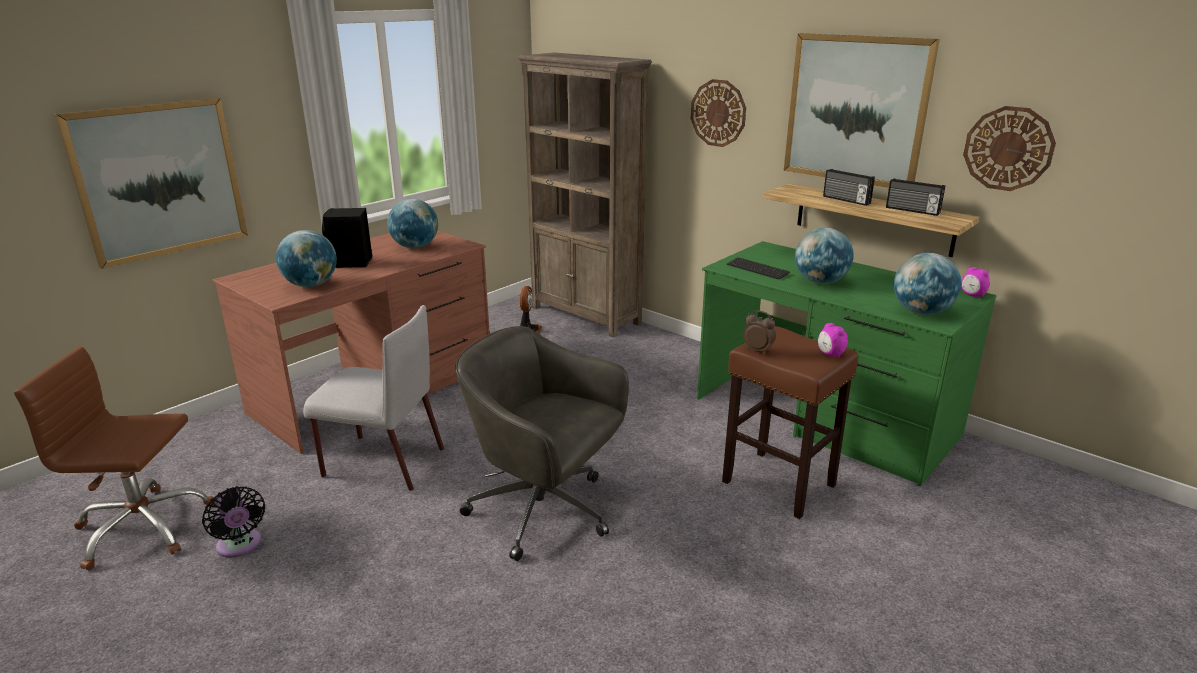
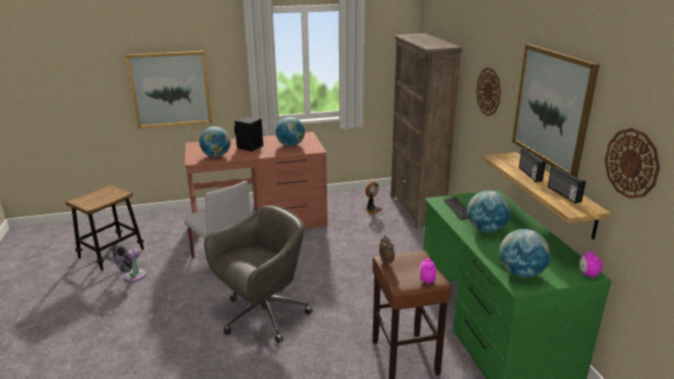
camera: 35 degrees right, 0 degrees up
(143, 527) = (111, 254): brown office chair -> stool
(240, 546) = (132, 277): black fan -> black fan turned 45 degrees clockwise
(544, 512) = (262, 316): grey office chair -> grey office chair turned 75 degrees clockwise

